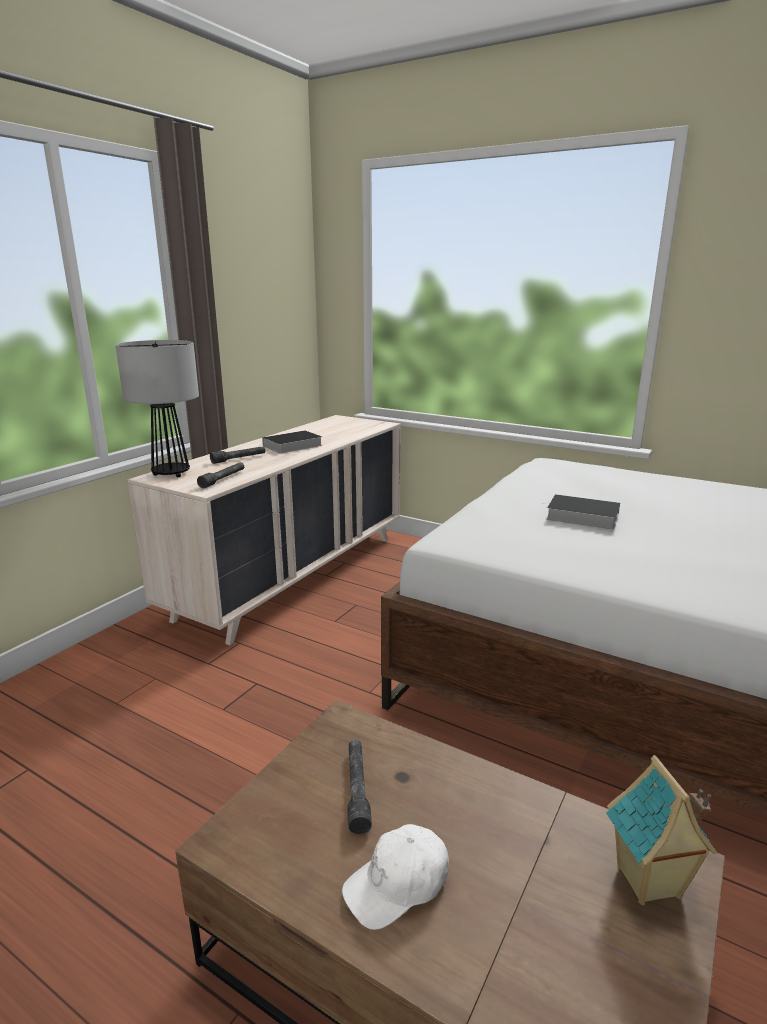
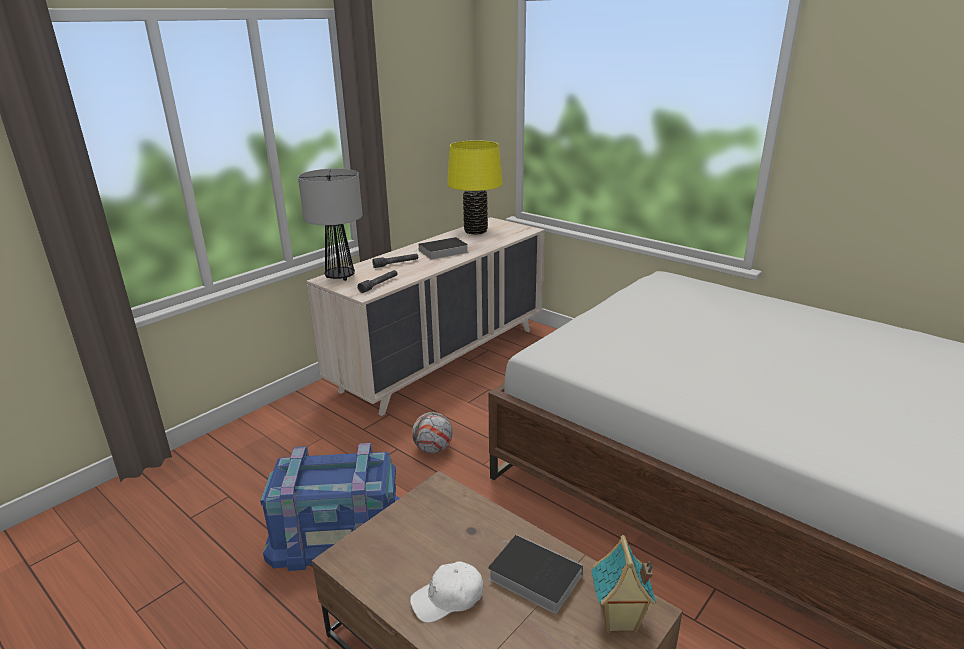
camera: 10 degrees right, 5 degrees up
(191, 803) = (337, 532): none -> blue storage box
(302, 679) = (433, 449): none -> football
(323, 427) = (475, 231): none -> yellow table lamp
(357, 789) = (437, 536): grey flashlight -> none
(580, 516) = (664, 336): book -> book (532, 576)

